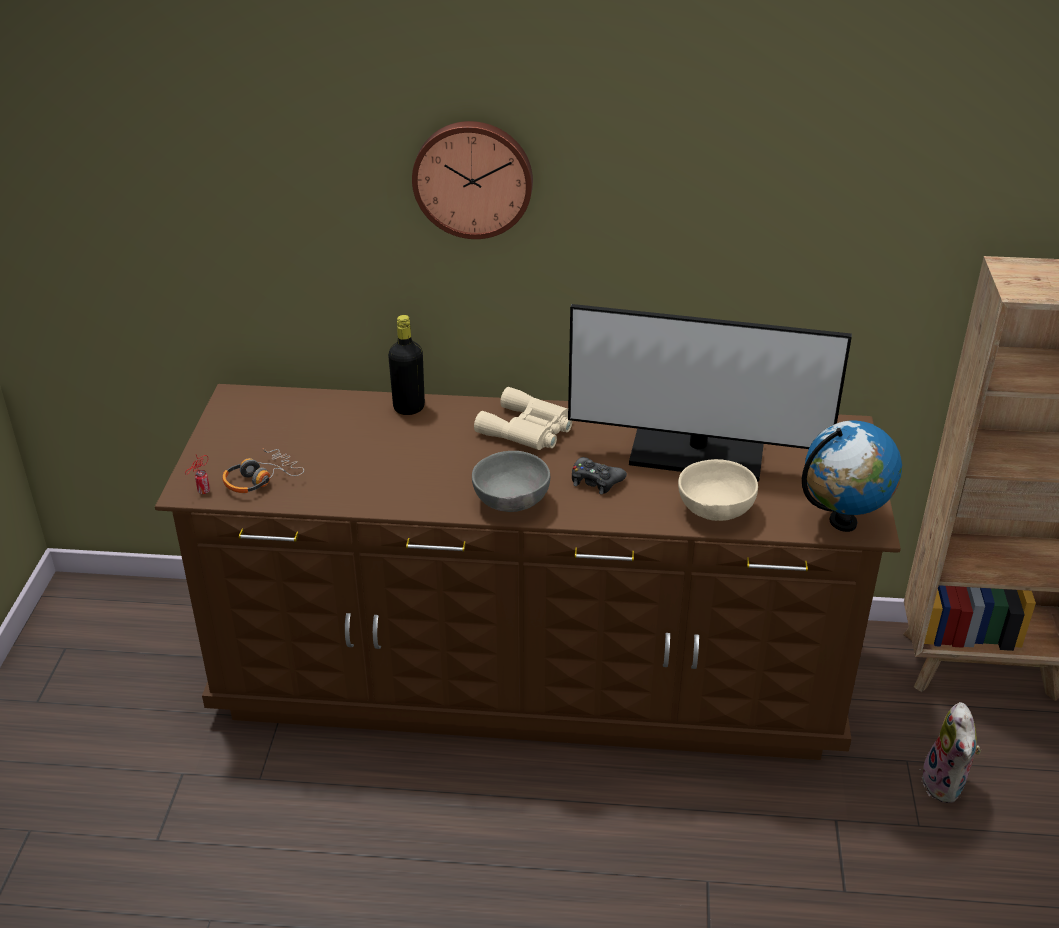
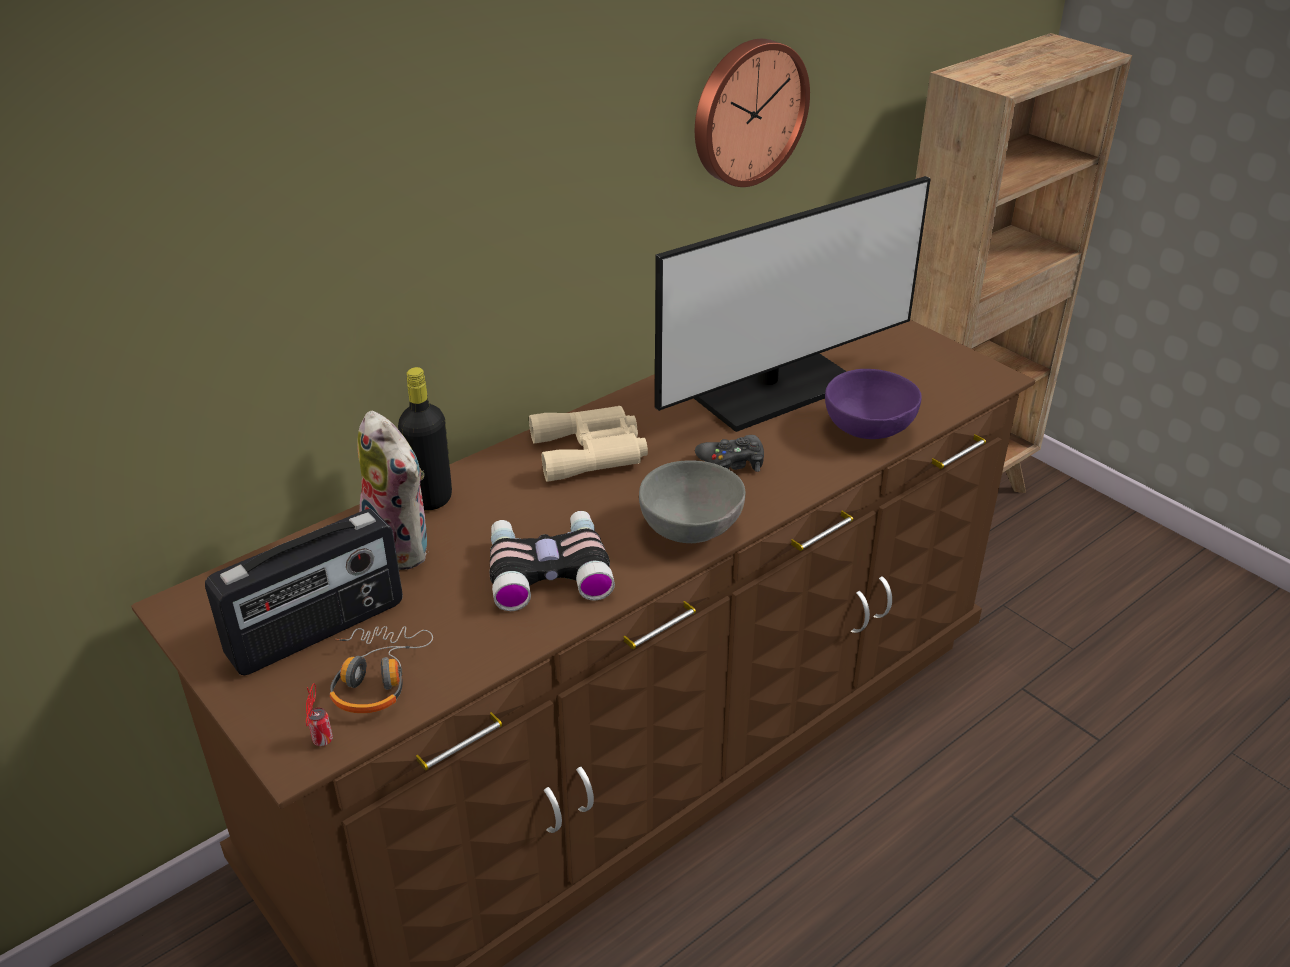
camera: 45 degrees left, 0 degrees up
(268, 442) = (318, 631): none -> radio
(408, 477) = (548, 569): none -> binoculars
(473, 178) = (448, 141): wall clock -> wall clock (747, 112)
(714, 512) = (869, 431): beige bowl -> purple bowl
(843, 522) = (969, 382): globe -> none
(946, 785) = (1048, 604): plush toy -> plush toy (403, 547)

